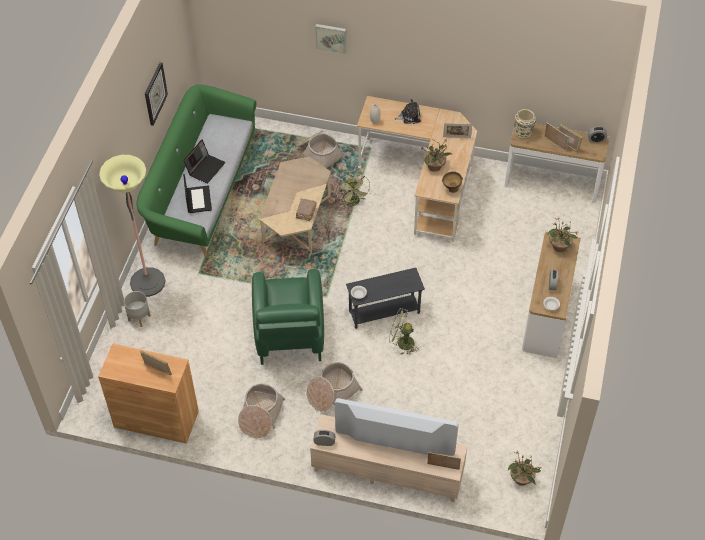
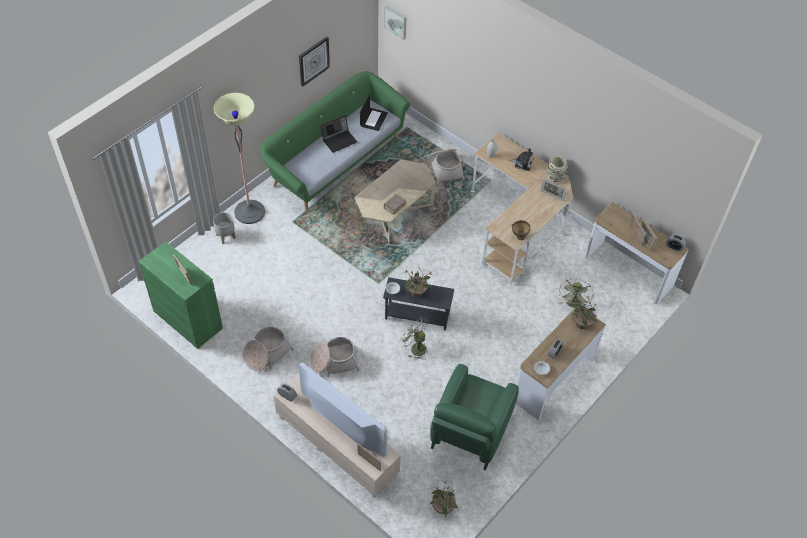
camera: 25 degrees right, 0 degrees up
(156, 419) = (188, 319): brown cabinet -> green cabinet
(198, 199) = (318, 162): laptop -> laptop (373, 119)
(289, 336) = (329, 301): green armchair -> green armchair (469, 433)
(331, 37) = (479, 69): picture -> picture (396, 22)
(353, 202) = (448, 218): green fan -> green fan (573, 304)
(435, 166) = (517, 212): potted plant -> potted plant (417, 292)
(523, 132) = (612, 215): beige vase -> beige vase (555, 177)

